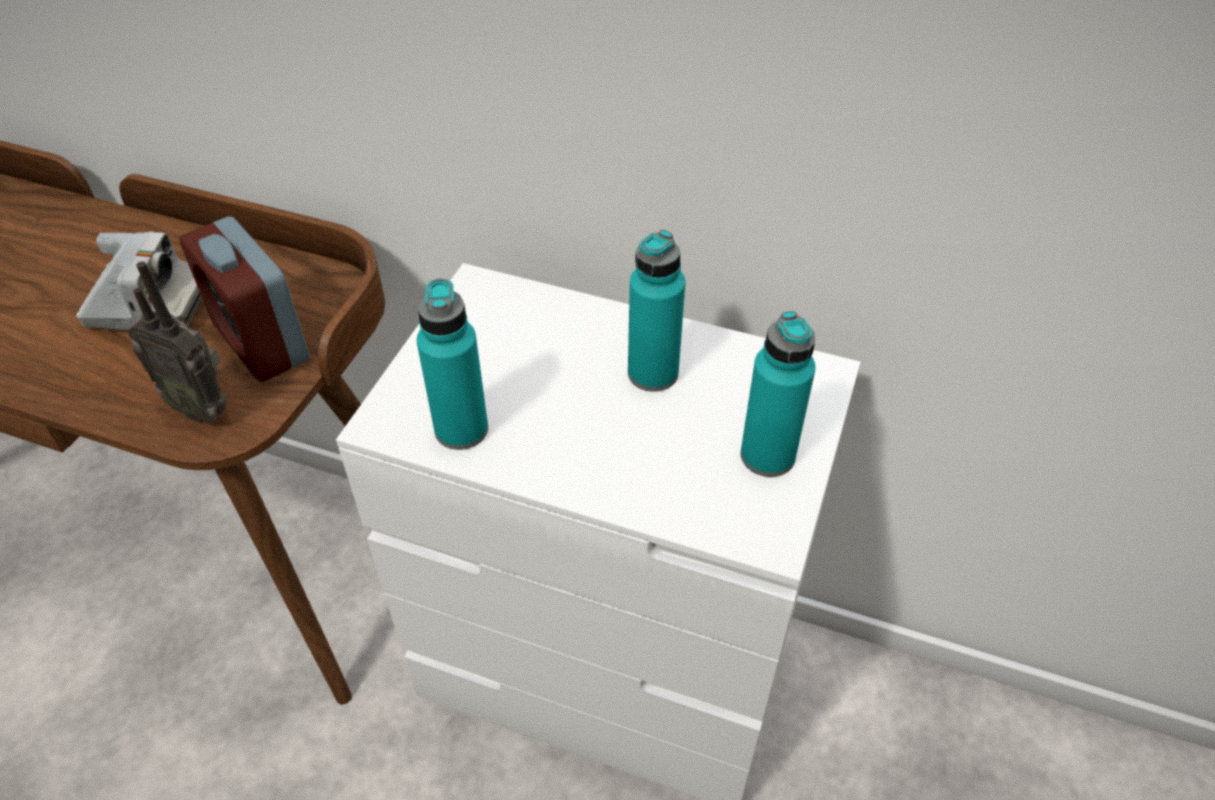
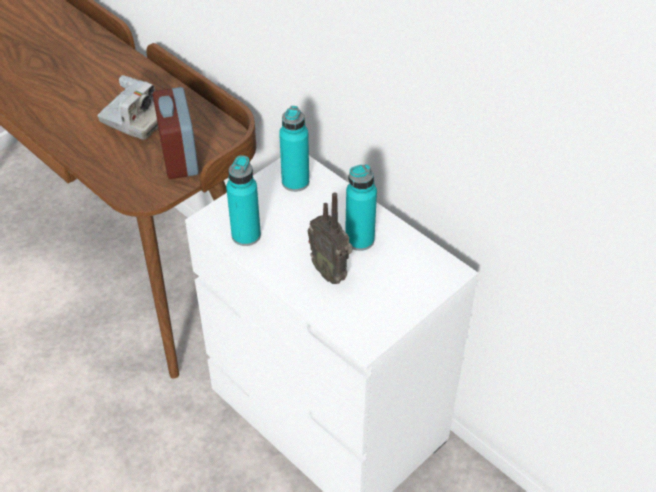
camera: 25 degrees right, 0 degrees up
(202, 407) = (136, 182): radio -> radio (331, 272)
(767, 456) = (391, 303): turquoise bottle -> turquoise bottle (295, 182)

